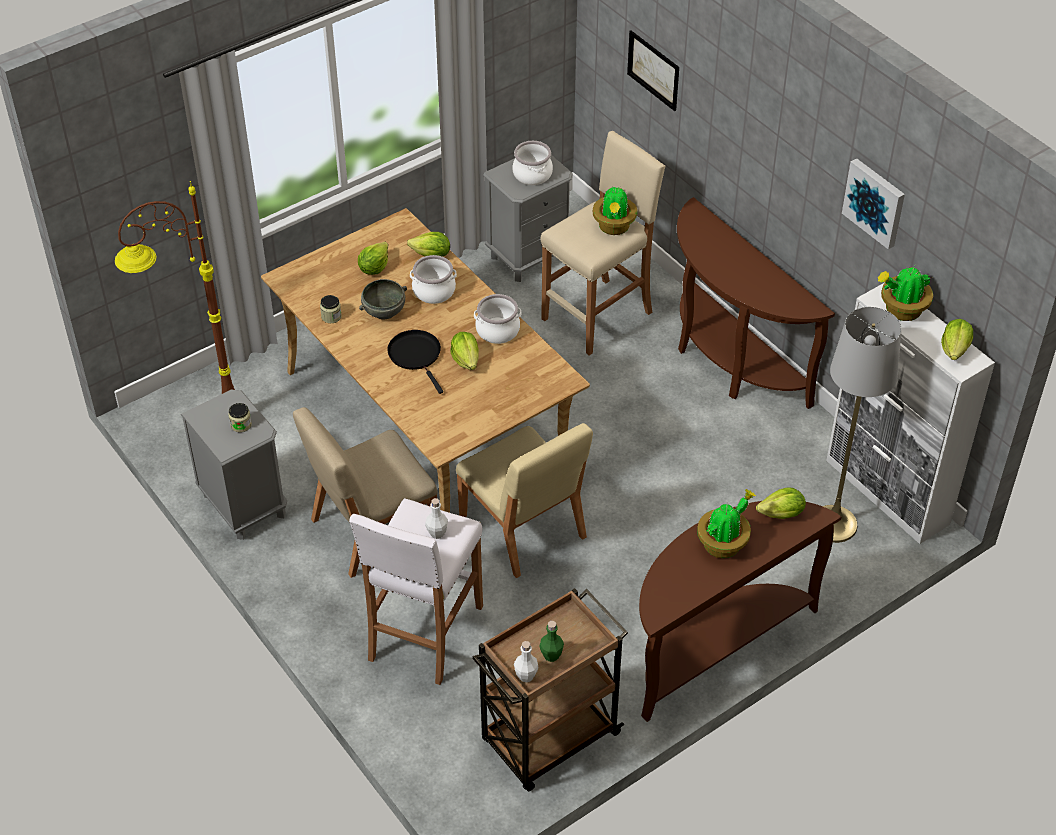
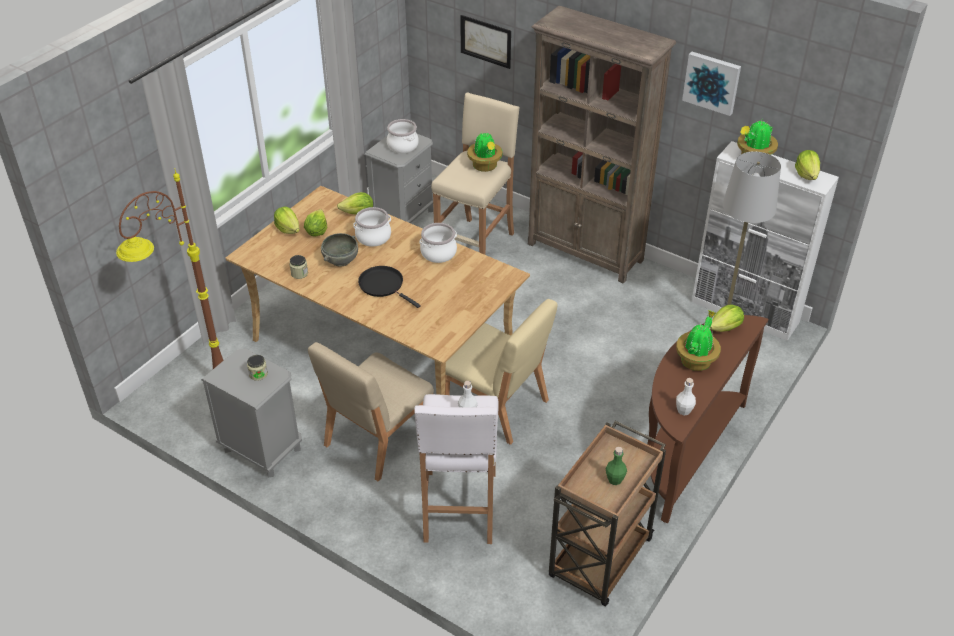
camera: 20 degrees left, 5 degrees down
(466, 360) = (425, 279): lettuce -> lettuce (288, 229)
(526, 676) = (603, 502): white bottle -> white bottle (684, 411)
(728, 360) = (585, 252): brown console table -> brown bookcase

